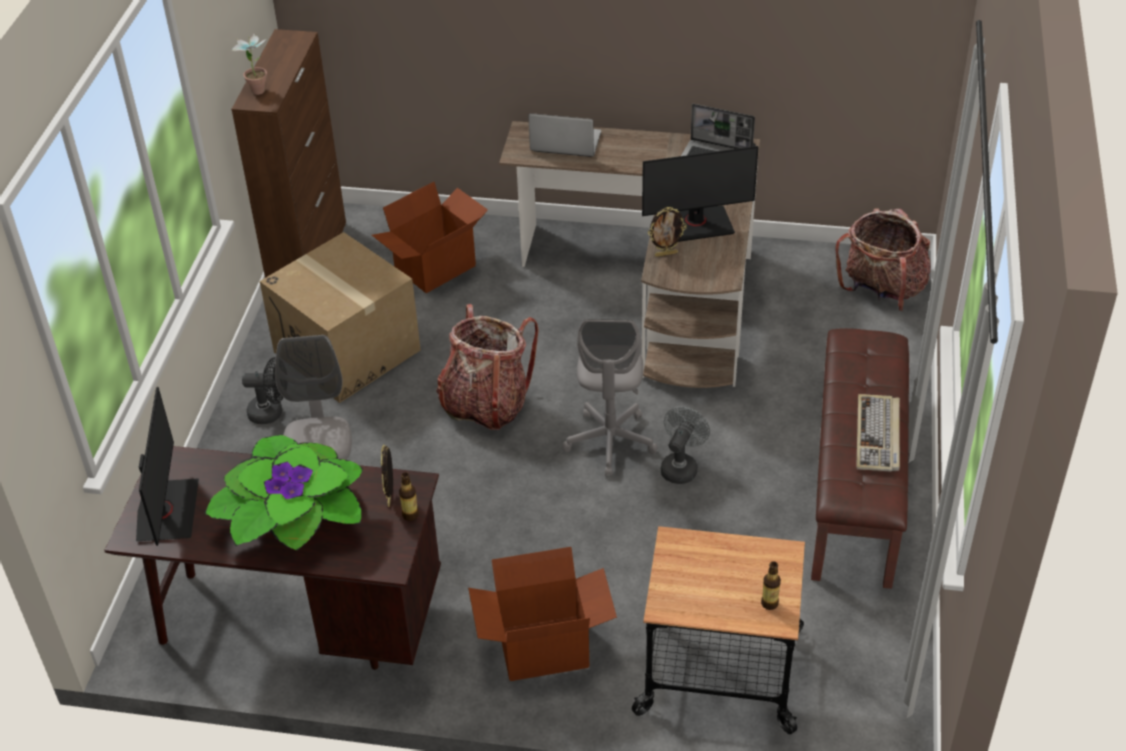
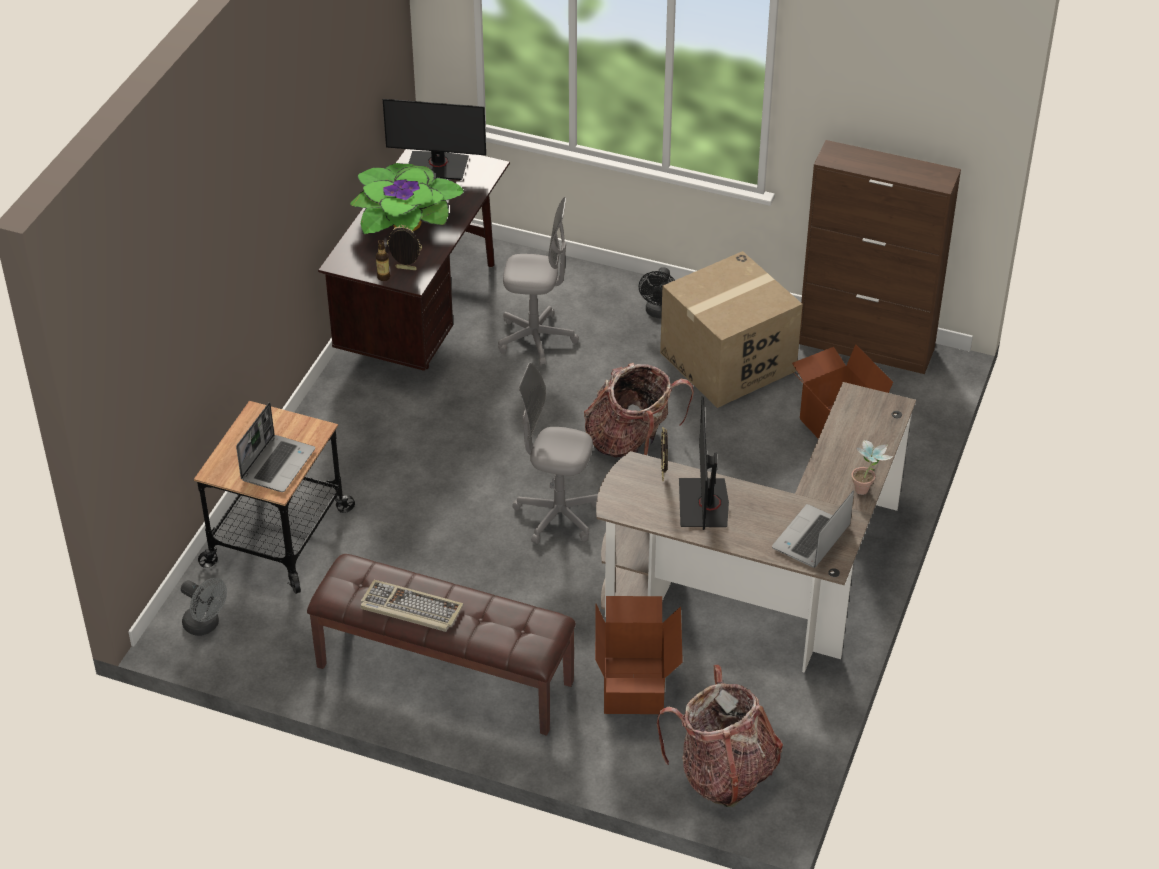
camera: 100 degrees right, 0 degrees up
(257, 88) = (856, 155): potted plant -> potted plant (866, 490)
(543, 646) = (346, 442): cardboard box -> cardboard box (635, 686)
(564, 143) = (865, 430): laptop -> laptop (278, 464)
(681, 466) = (511, 557): grey fan -> grey fan (206, 625)
(769, 603) = (232, 470): bottle -> none

